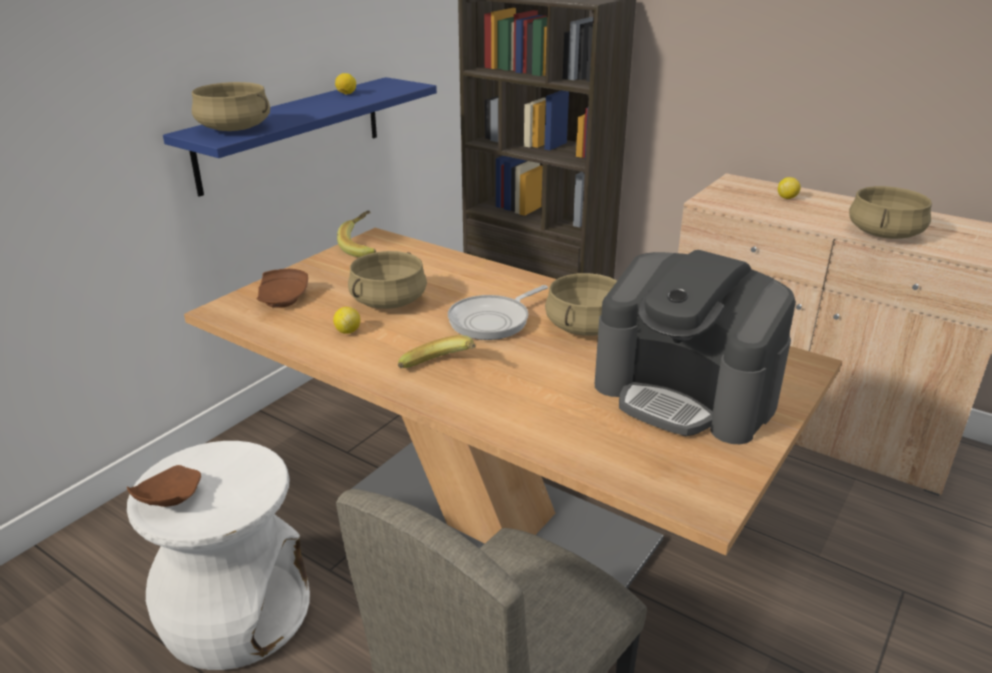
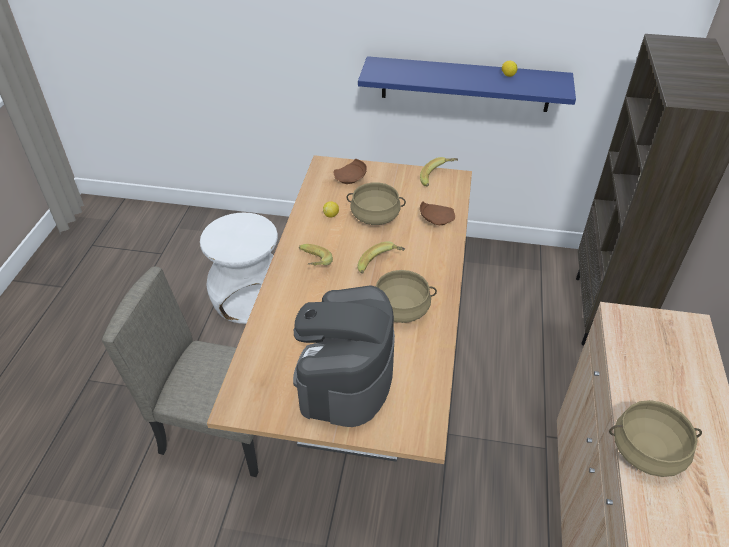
camera: 65 degrees right, 15 degrees up
(168, 498) = (224, 228): brown plate -> brown plate (436, 219)
(235, 128) = (395, 71): beige cooking pot -> none
(493, 321) = (381, 266): frying pan -> banana
(787, 198) = (680, 368): lemon -> none

